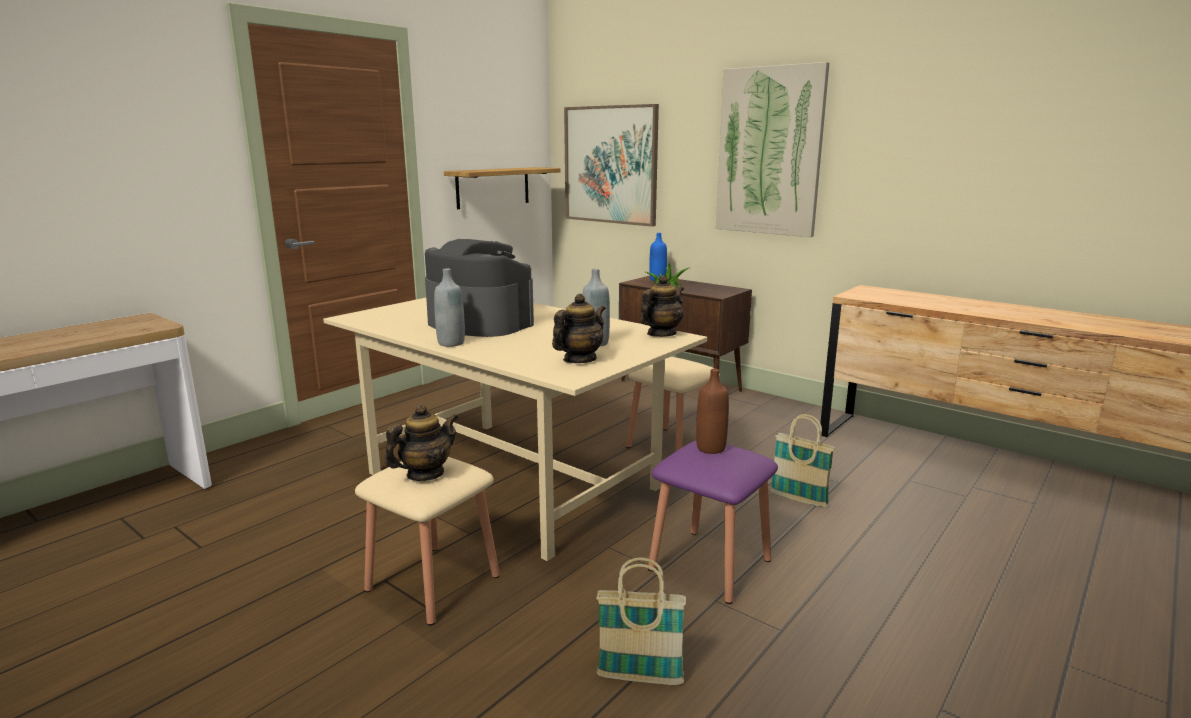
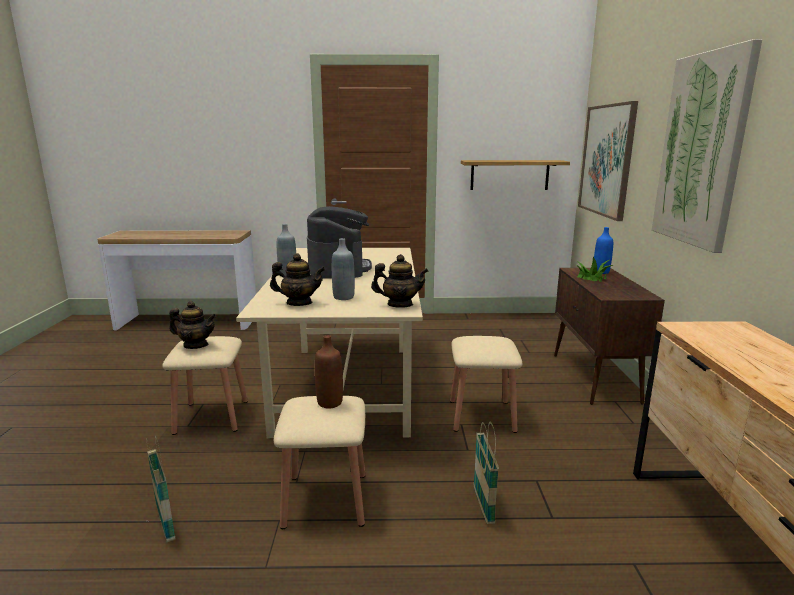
camera: 50 degrees right, 0 degrees up
(710, 564) = (325, 499): purple stool -> beige stool

